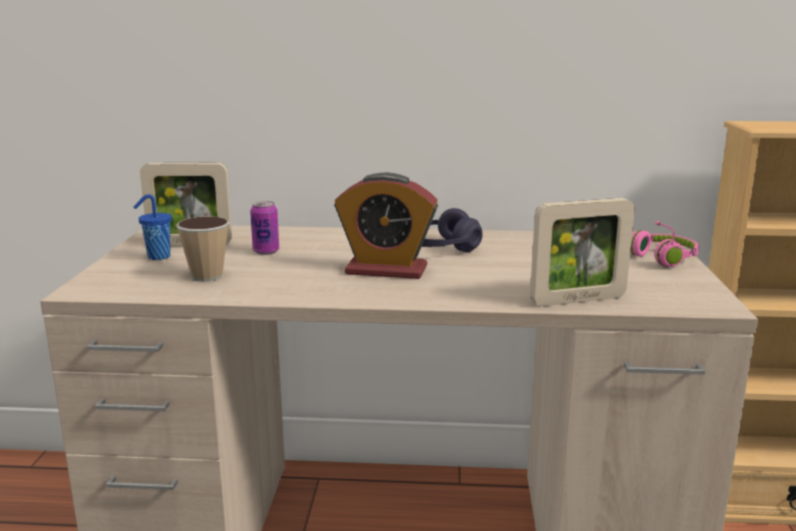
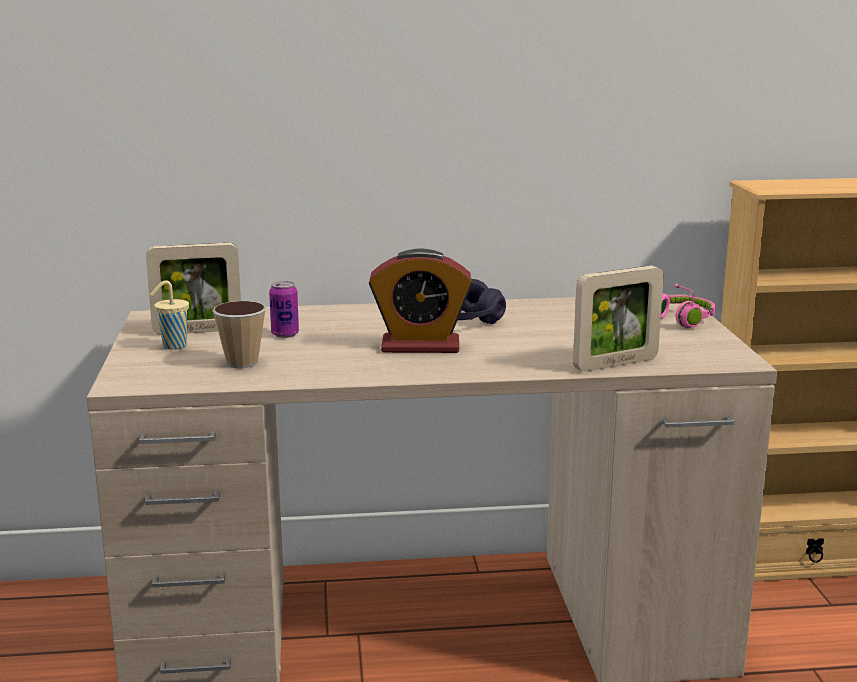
camera: 10 degrees left, 0 degrees up
(157, 257) = (173, 346): blue cup -> beige cup

